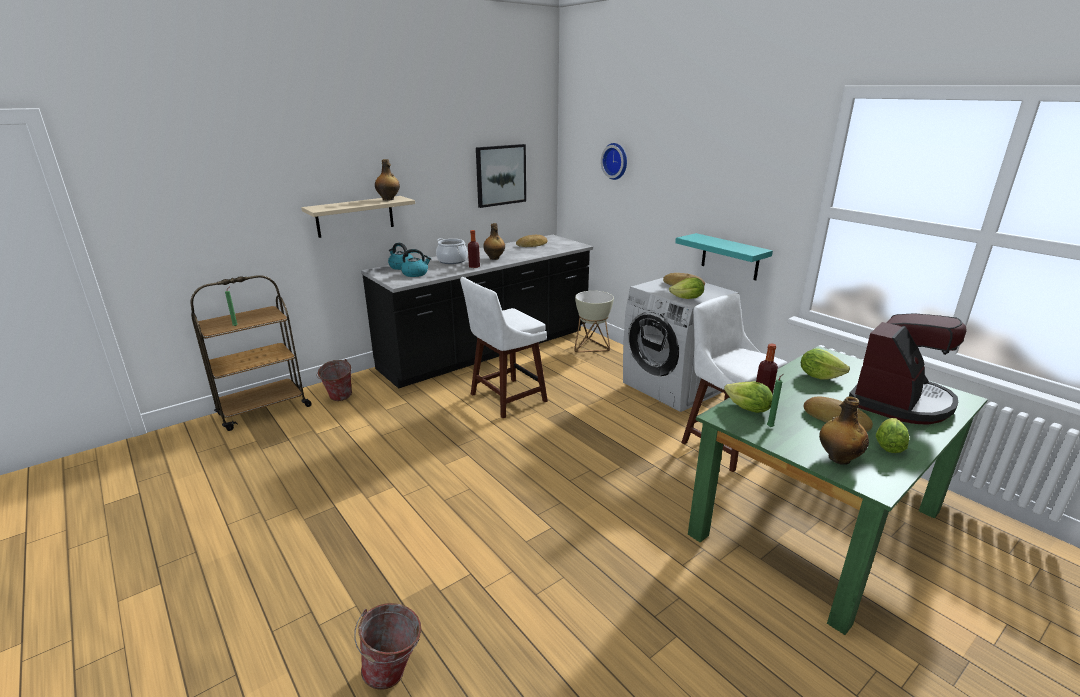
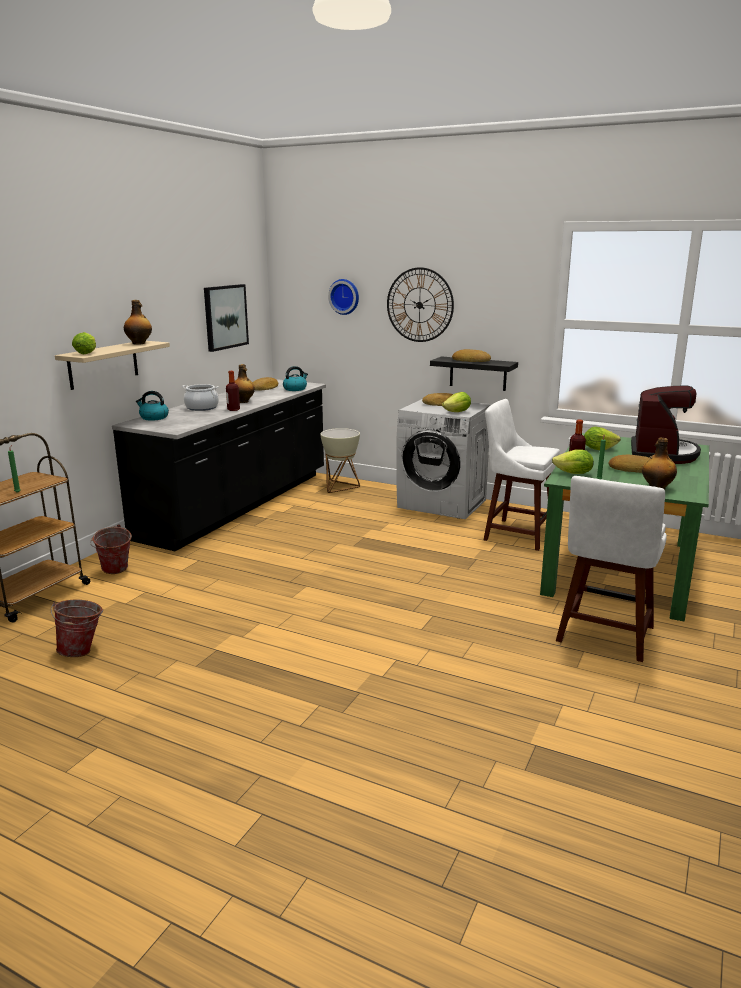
camera: 25 degrees left, 5 degrees down
(394, 673) = (400, 731): bucket -> bucket (83, 651)
(415, 273) = (180, 421): kettle -> kettle (295, 389)
(504, 399) = (297, 539): white chair -> white chair (603, 636)
(681, 176) = (419, 305): none -> wall clock
(719, 242) = (471, 360): none -> bread
(730, 257) = (478, 373): turquoise shelf -> black shelf
(888, 445) = (678, 476): lettuce -> lettuce (87, 353)

